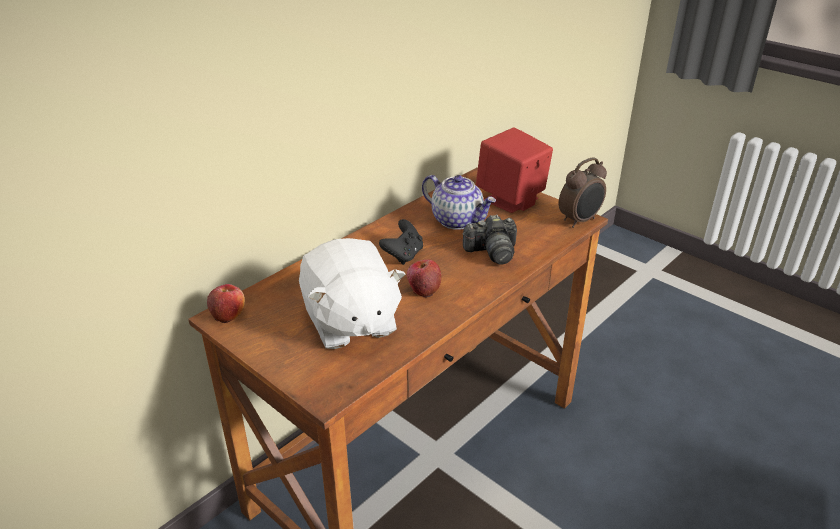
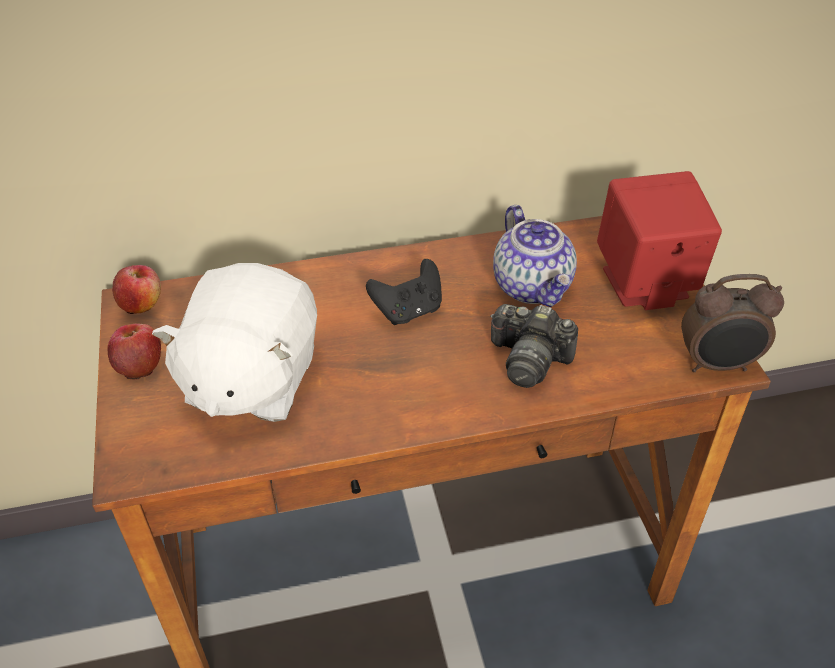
camera: 35 degrees right, 10 degrees up
(423, 289) = (382, 375): apple -> apple (140, 365)

